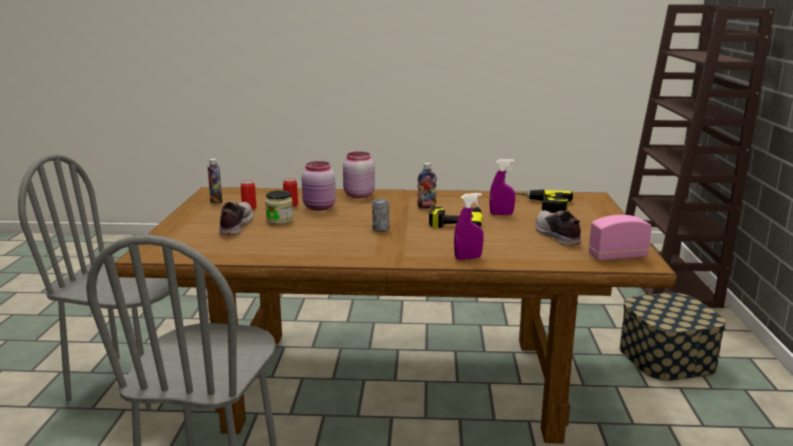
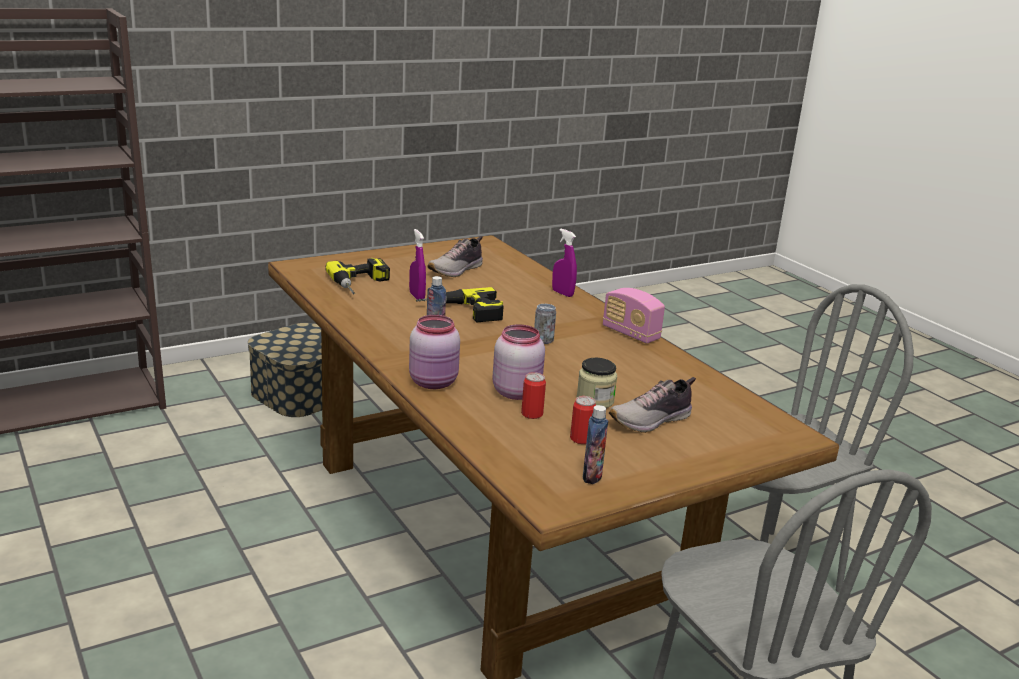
camera: 125 degrees left, 5 degrees up
(617, 256) = (482, 249): radio -> radio (630, 334)

